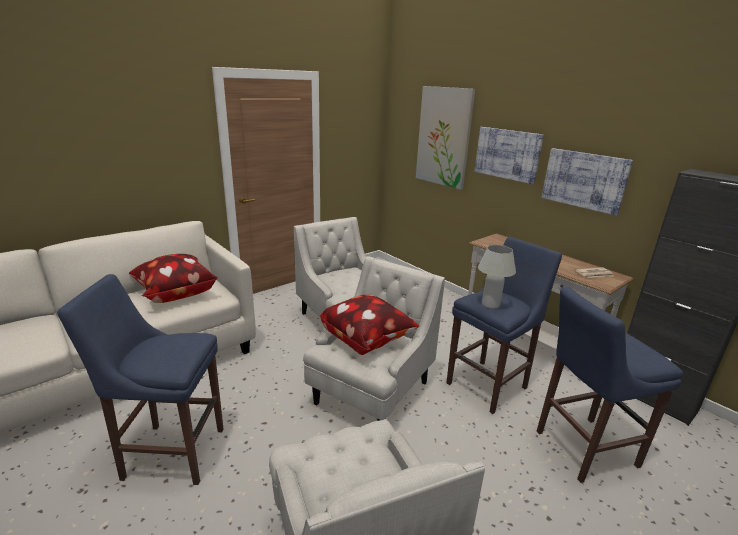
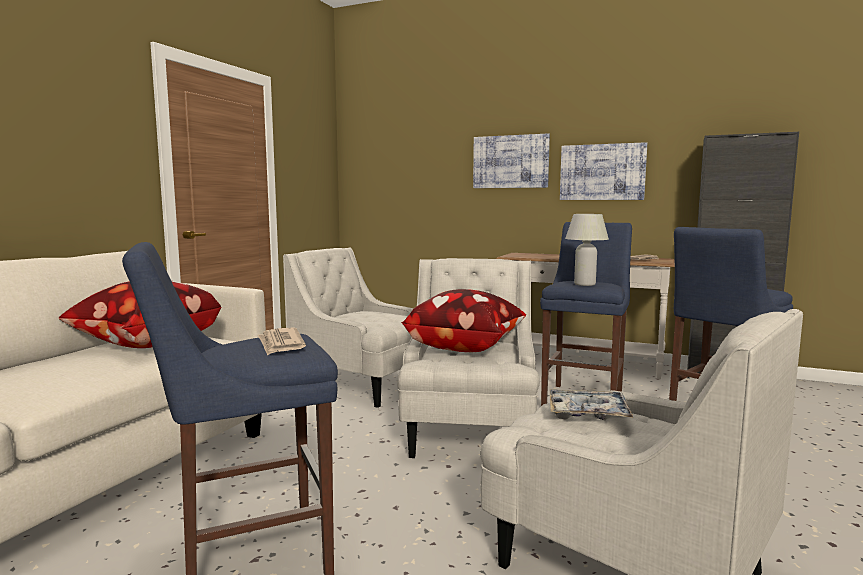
camera: 25 degrees left, 15 degrees down
(176, 350) = (280, 344): none -> newspaper
(355, 453) = (588, 412): none -> tray
(444, 137) = (426, 157): picture -> none

